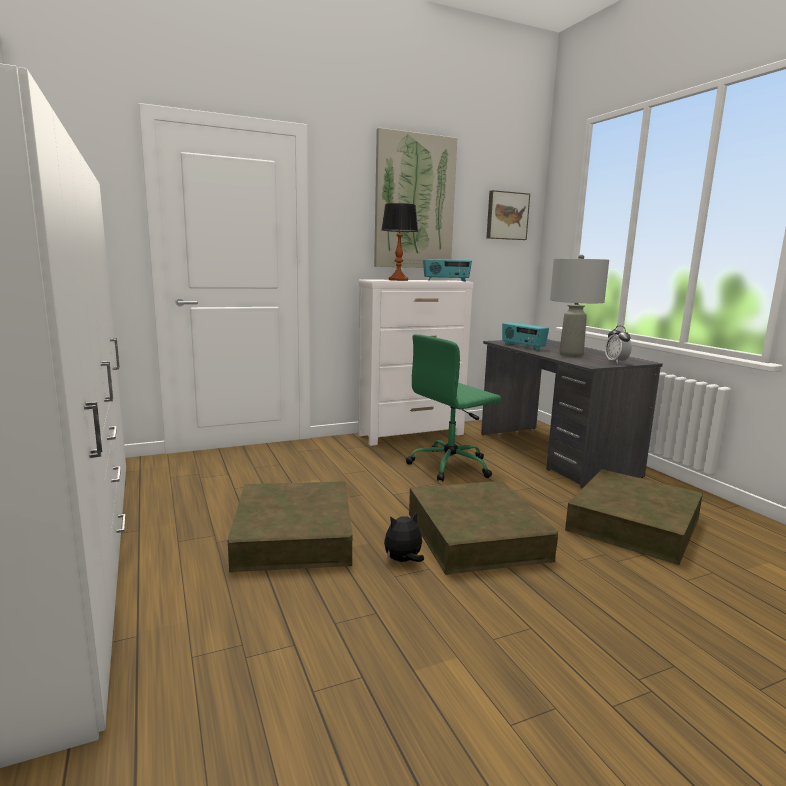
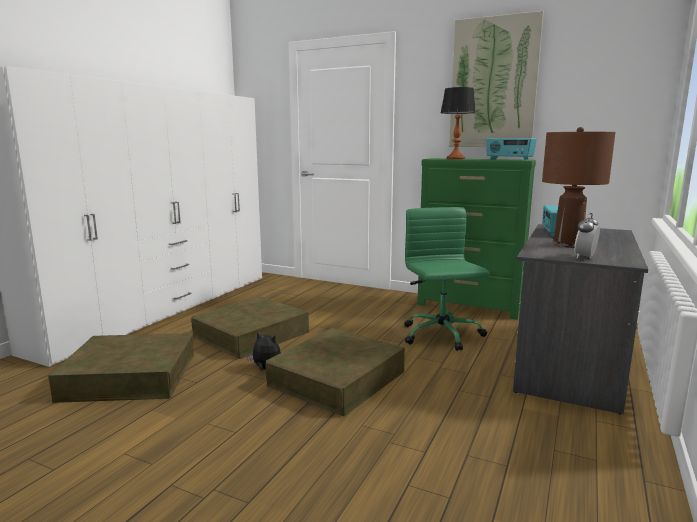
camera: 50 degrees right, 0 degrees up
(412, 434) = (469, 307): white dresser -> green dresser
(451, 465) = (442, 335): green office chair -> green office chair turned 60 degrees clockwise
(506, 216) = (615, 85): picture -> none
(570, 354) = (567, 245): grey table lamp -> brown table lamp
(633, 524) = (483, 433): brown storage box -> brown storage box (129, 376)

